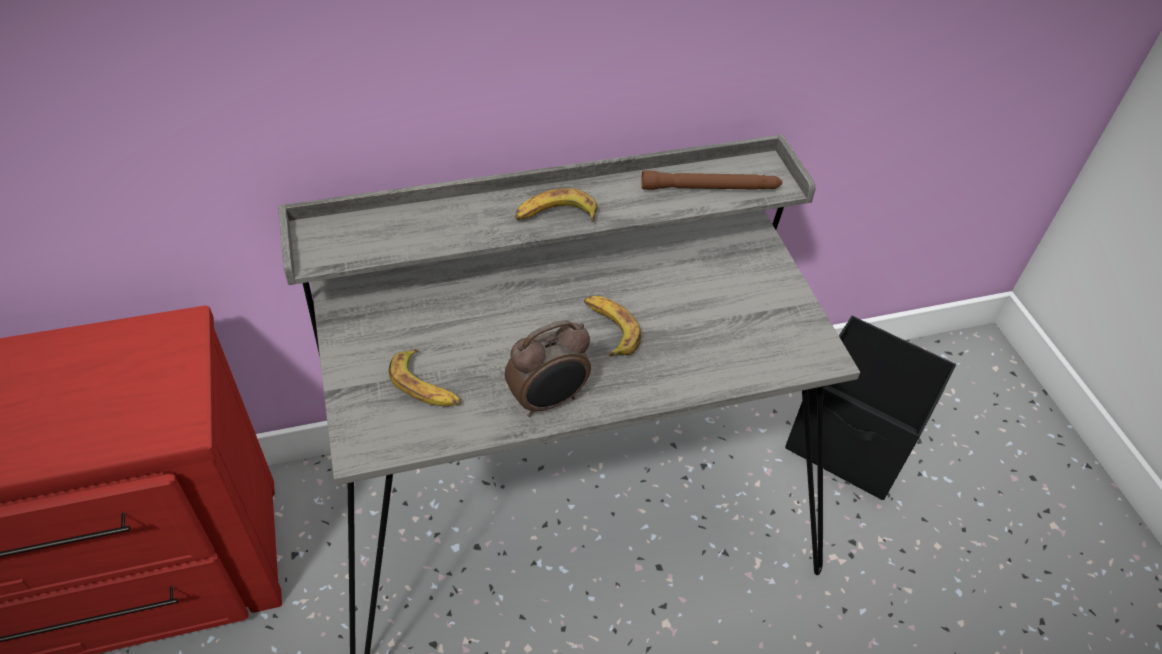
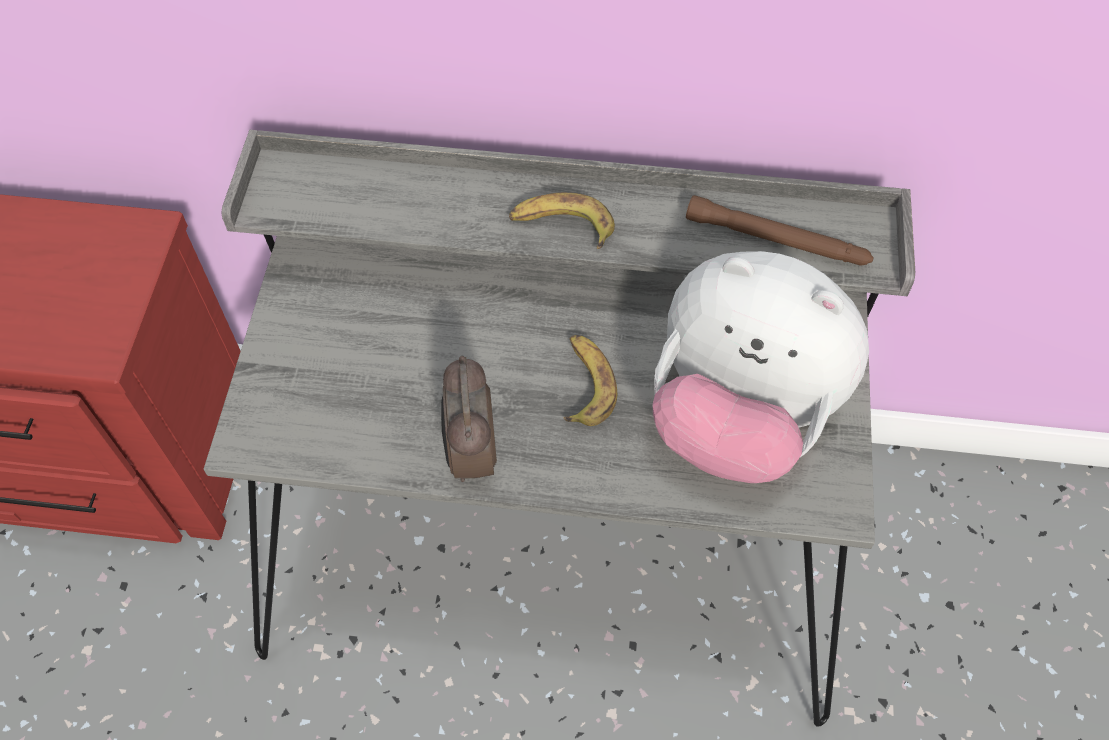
camera: 25 degrees right, 10 degrees up
(426, 386) = (345, 391): banana -> none
(548, 401) = (471, 454): alarm clock -> alarm clock turned 90 degrees clockwise
(728, 319) = (738, 416): none -> plush toy
(853, 442) = (946, 577): black storage box -> none

